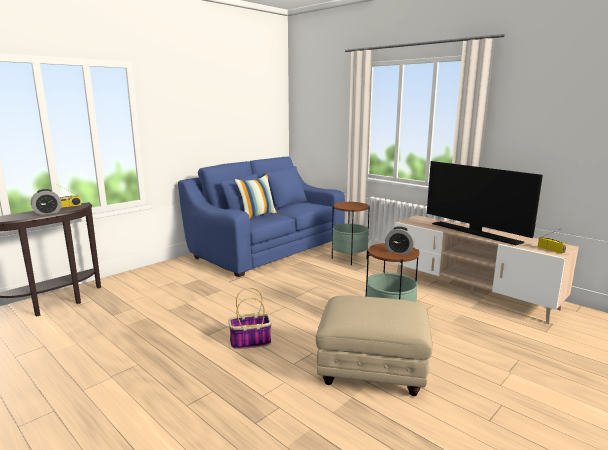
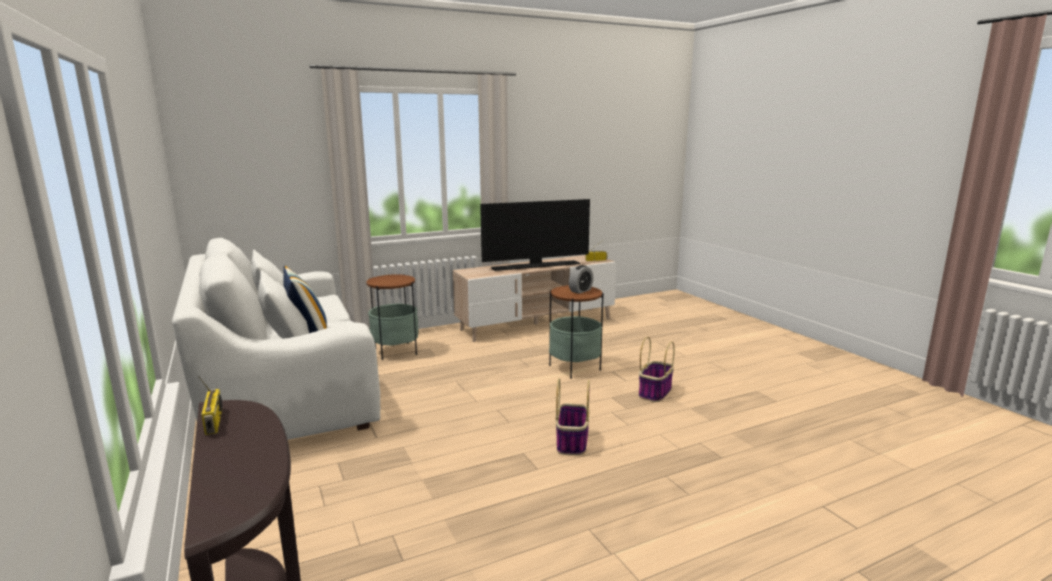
camera: 70 degrees left, 0 degrees up
(47, 213) = (255, 439): alarm clock -> none
(268, 249) = (285, 393): blue sofa -> white sofa
(373, 372) = (655, 392): beige ottoman -> basket

